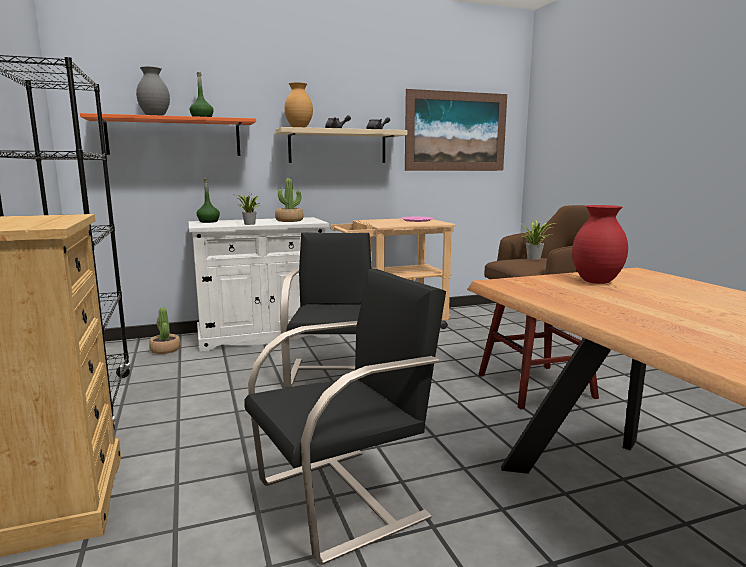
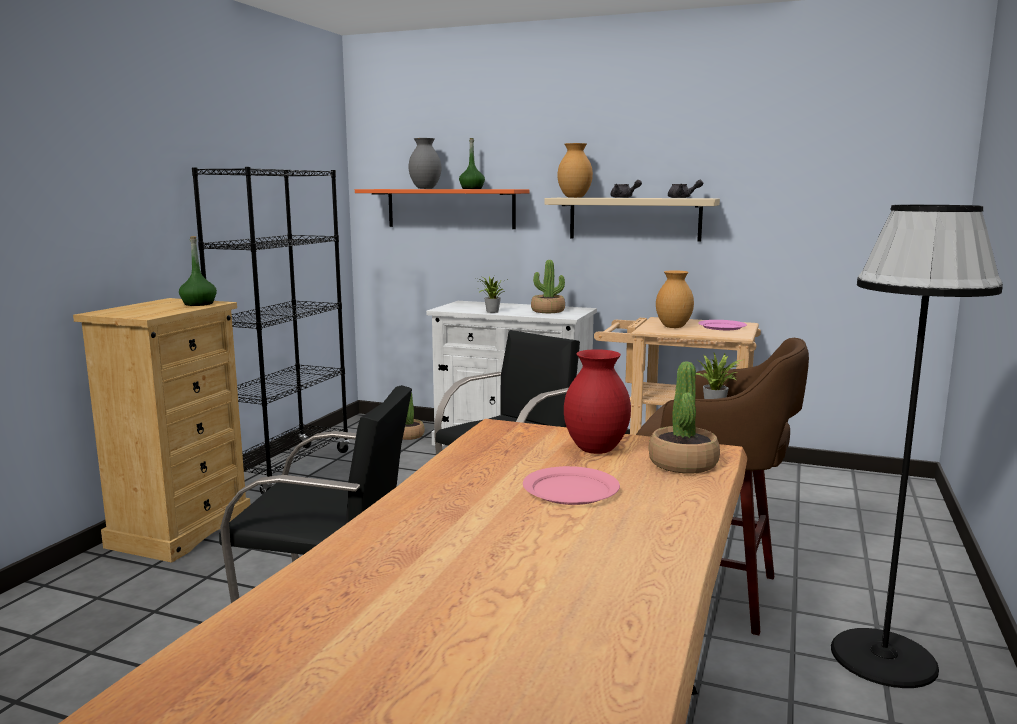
camera: 40 degrees right, 0 degrees up
(208, 221) = (469, 303): green bottle -> green bottle (199, 304)
(392, 222) = (674, 327): none -> brown vase
(456, 131) = (824, 196): picture -> none
(654, 278) = (683, 464): none -> potted plant
(654, 387) = (884, 657): none -> black floor lamp
(672, 302) = (570, 490): none -> pink plate

